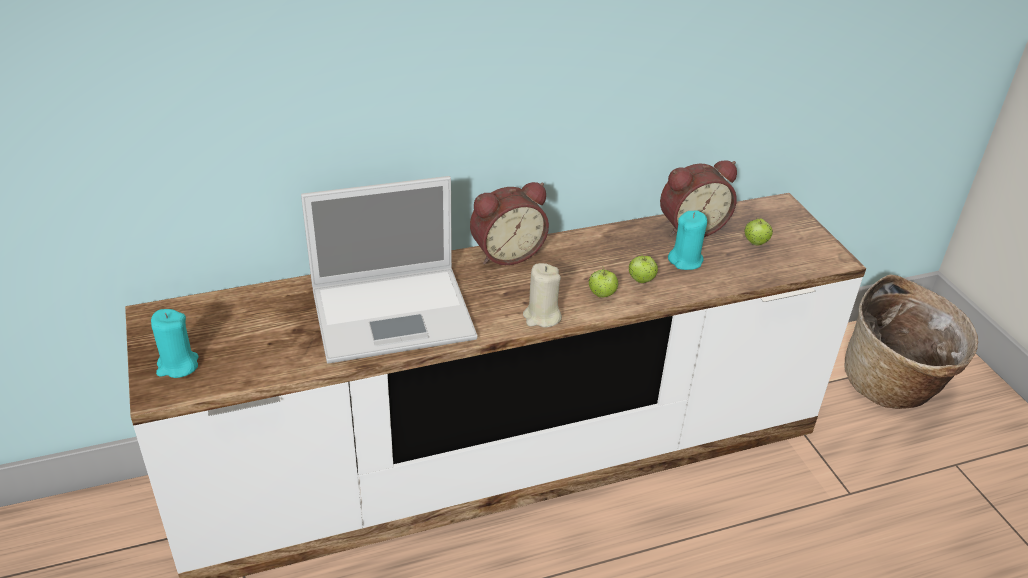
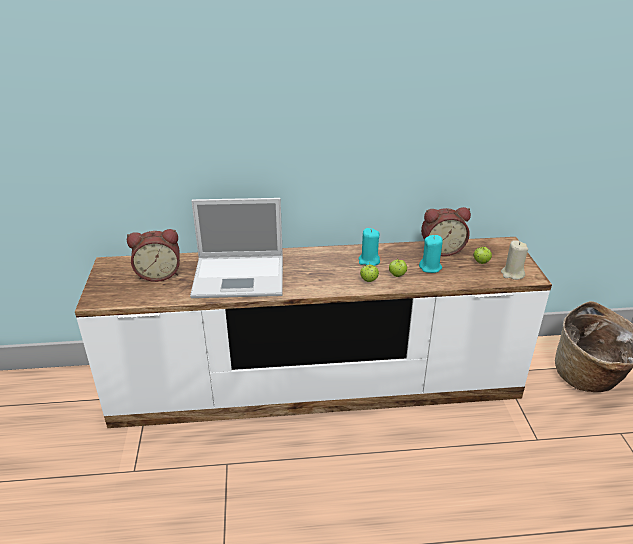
camera: 15 degrees right, 5 degrees down
(177, 365) = (110, 289): turquoise candle -> turquoise candle (369, 261)
(506, 252) = (319, 252): alarm clock -> alarm clock (159, 274)
(541, 317) = (326, 288): beige candle -> beige candle (512, 274)

